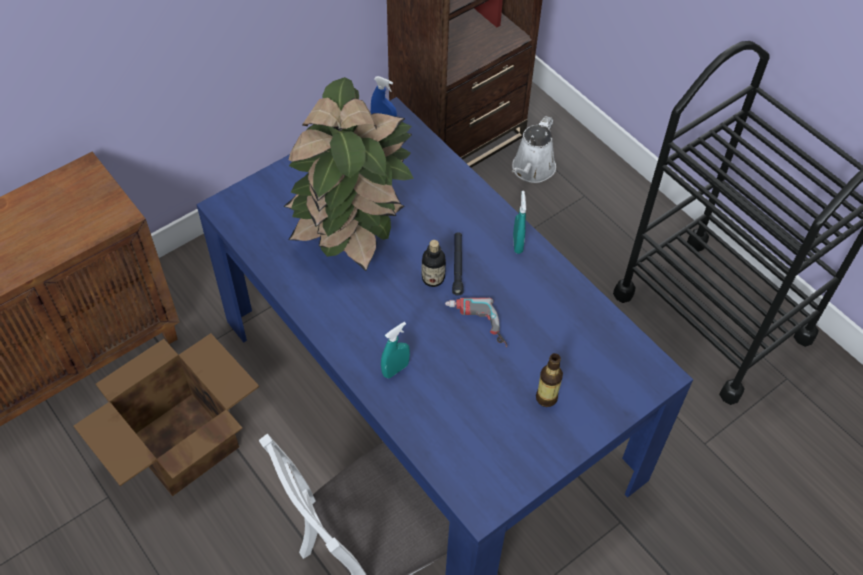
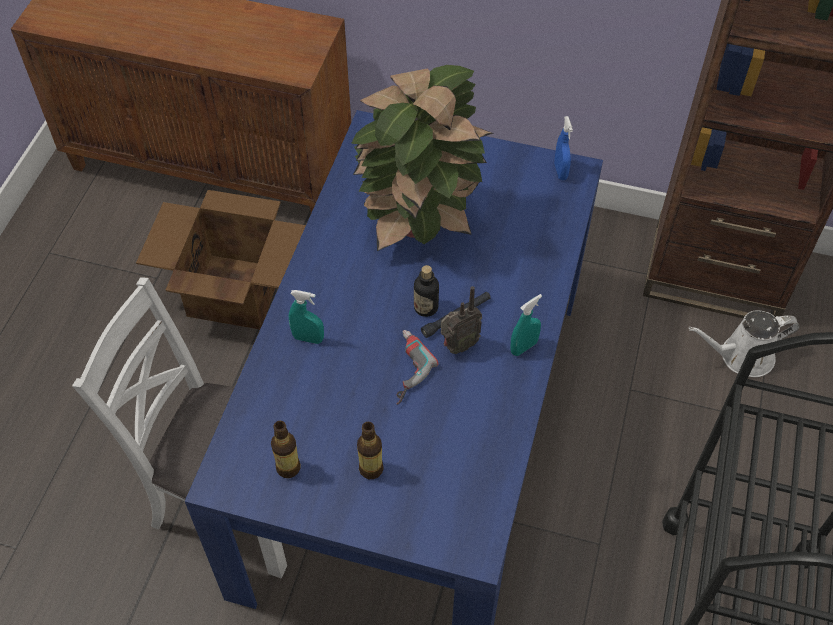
camera: 55 degrees right, 0 degrees up
(484, 280) = (458, 346): none -> radio
(504, 451) = (288, 468): none -> bottle

